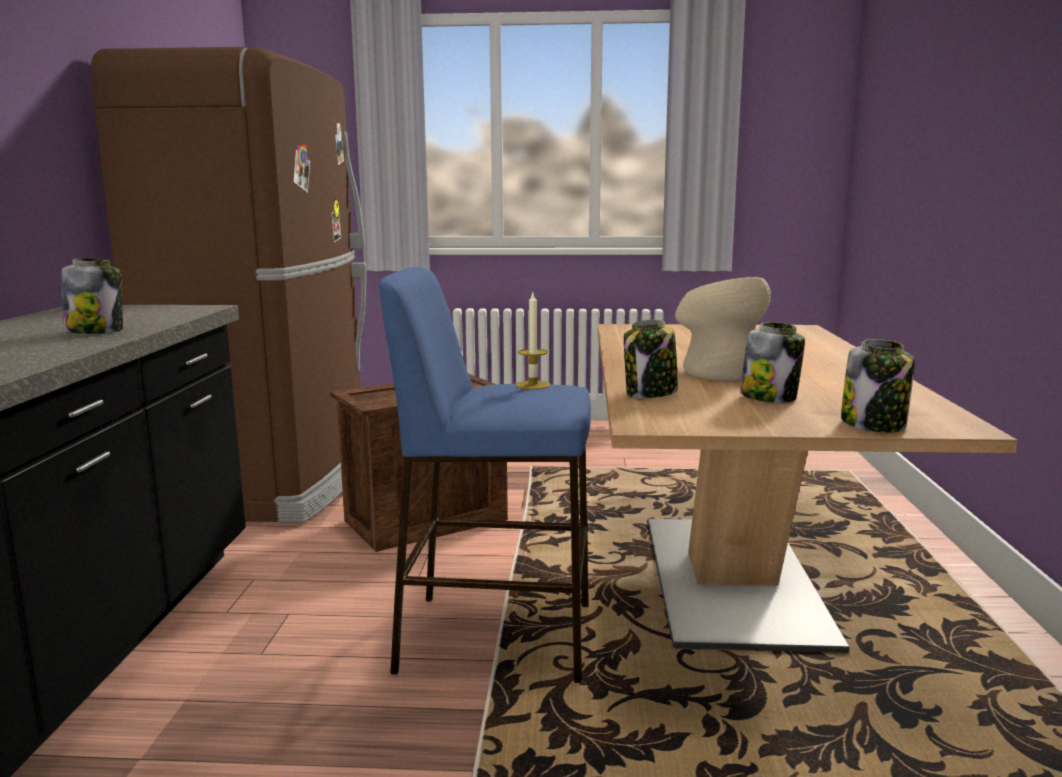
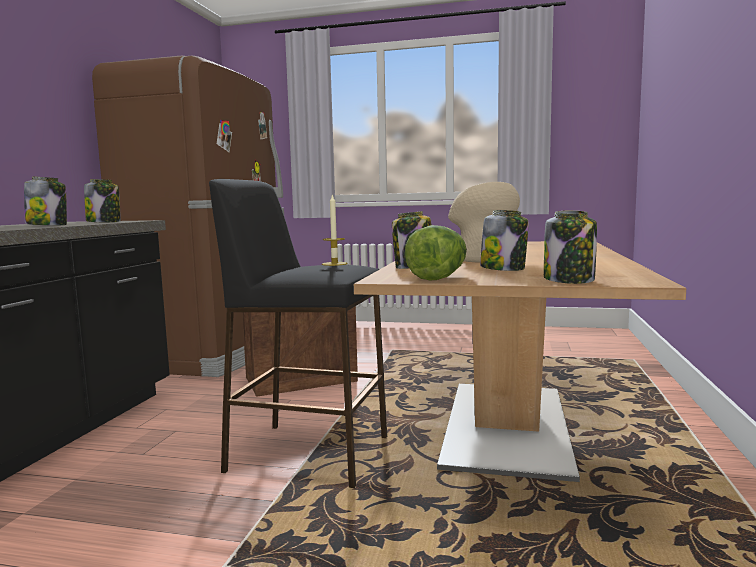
camera: 10 degrees right, 5 degrees down
(157, 314) = (104, 222): none -> jar
(494, 637) = (307, 454): blue stool -> black stool
(709, 419) = (439, 277): none -> lettuce

